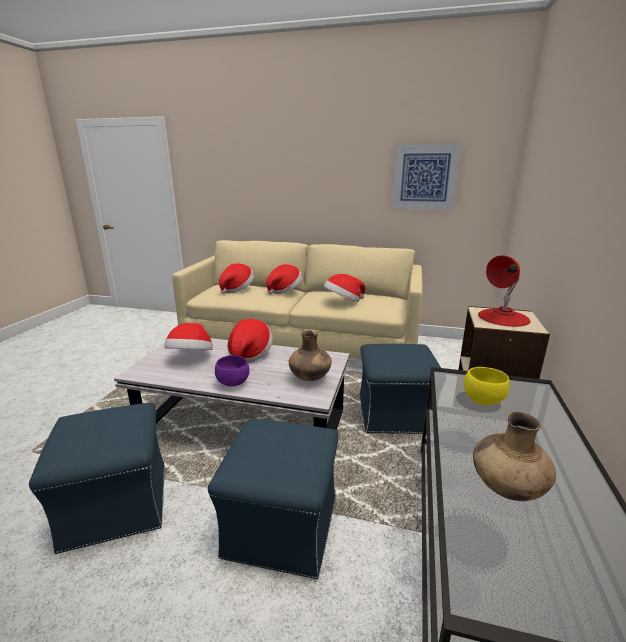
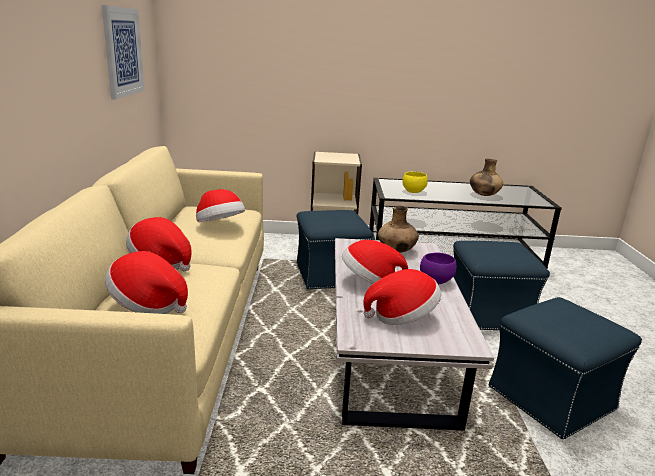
camera: 105 degrees left, 0 degrees up
(503, 317) = (335, 157): red table lamp -> none

